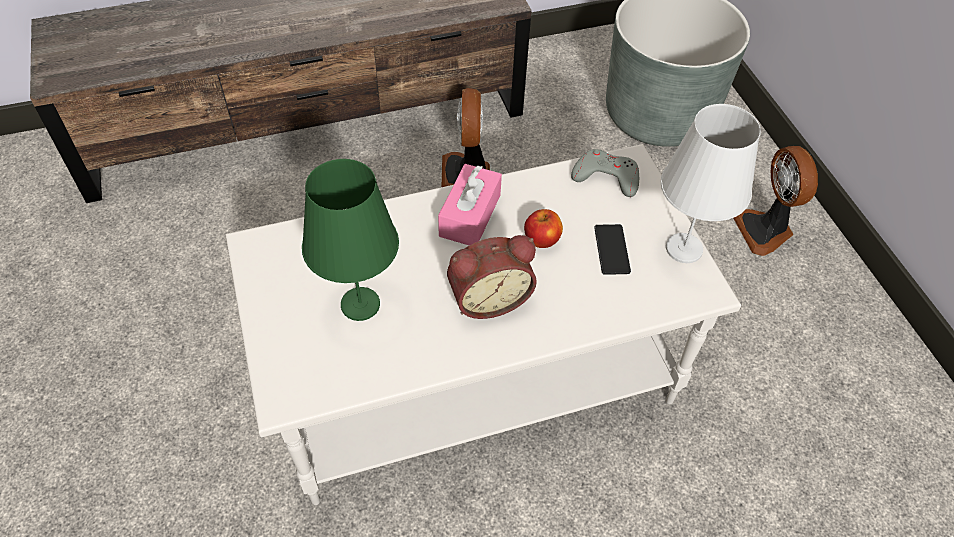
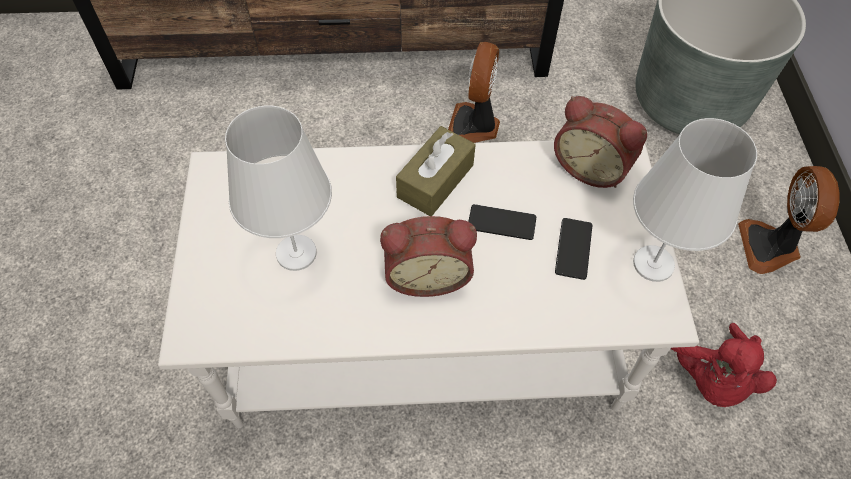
camera: 15 degrees right, 5 degrees up
(359, 304) = (295, 253): green table lamp -> white table lamp
(470, 215) = (435, 181): pink tissue box -> brown tissue box
(541, 240) = (501, 223): apple -> phone
(606, 177) = (592, 166): grey game controller -> alarm clock
(743, 355) = (708, 376): none -> red plush toy

